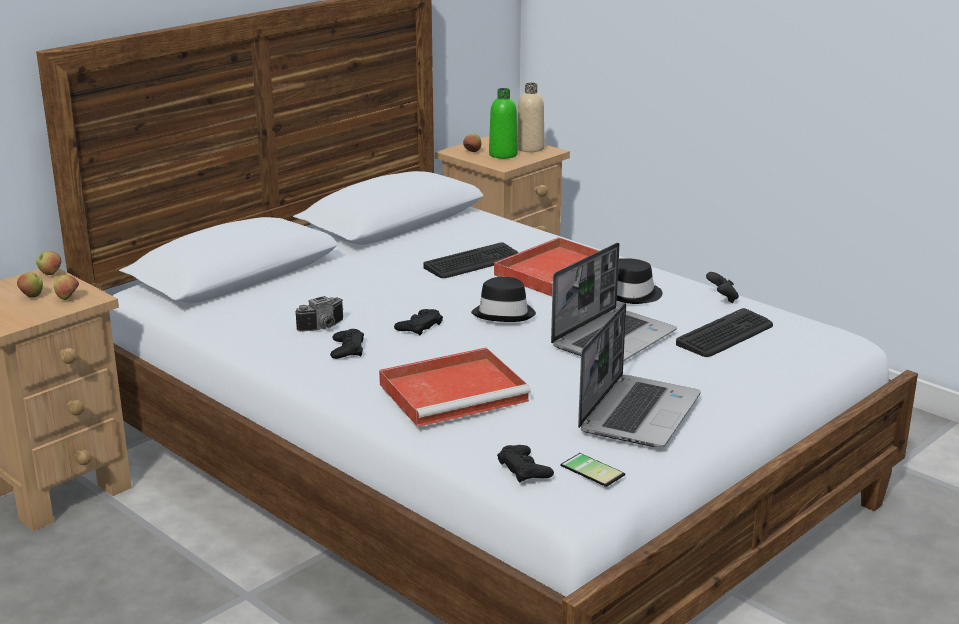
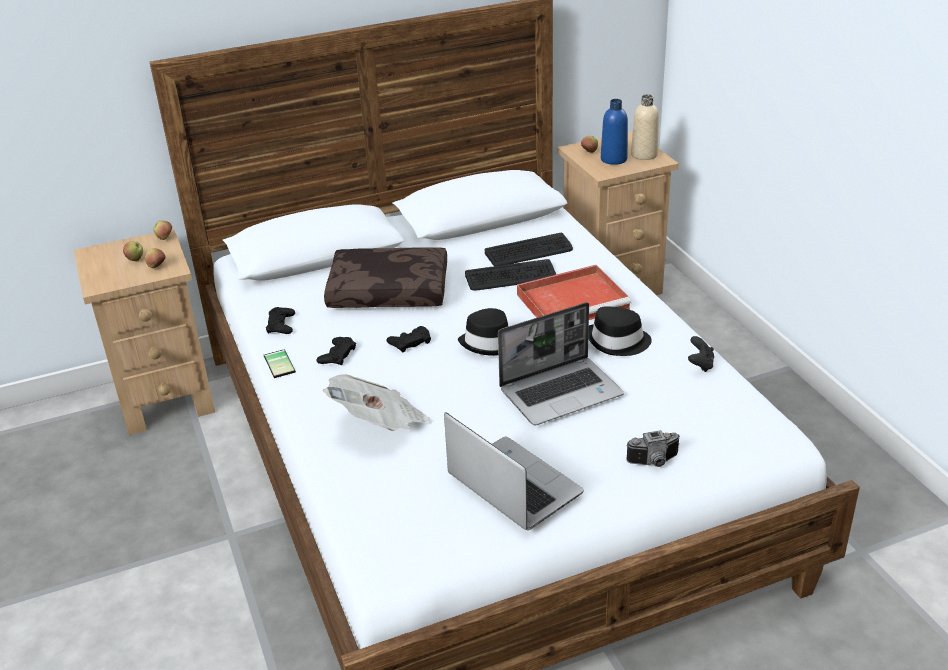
camera: 25 degrees right, 10 degrees up
(324, 328) = (337, 327): camera -> camera (654, 462)
(352, 290) = (390, 290): none -> brown pillow
(455, 391) = (380, 424): red tray -> newspaper
(503, 154) = (613, 159): green bottle -> blue bottle
(524, 469) = (370, 523): black game controller -> black game controller (281, 325)
(594, 469) = (426, 539): phone -> phone (281, 363)
(638, 412) = (512, 485): laptop -> laptop turned 90 degrees counterclockwise
(725, 335) = (667, 410): keyboard -> keyboard (529, 251)

